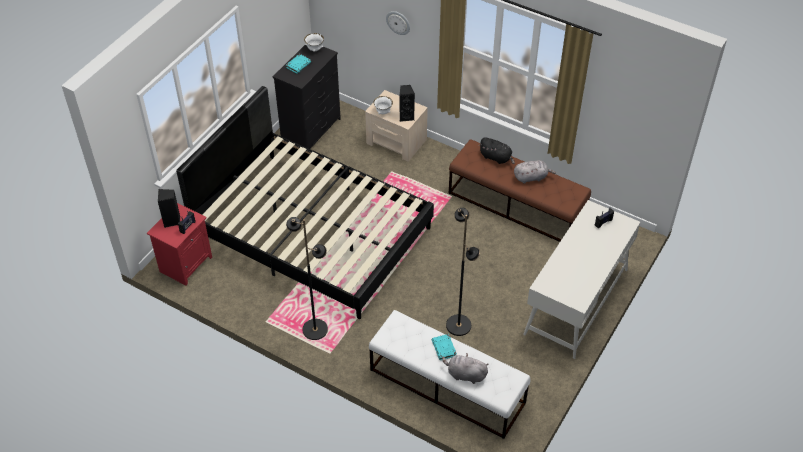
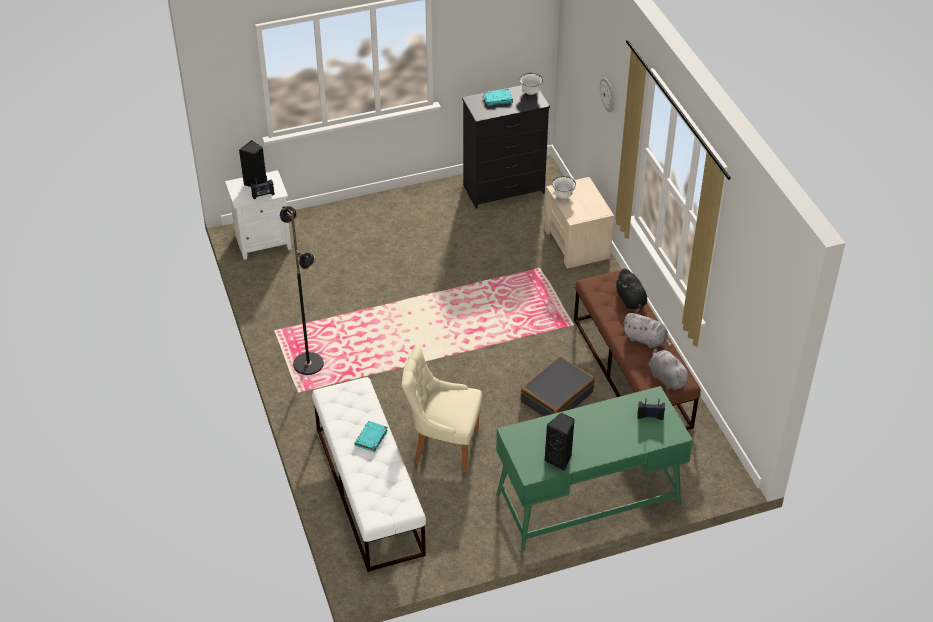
camera: 40 degrees right, 5 degrees down
(185, 263) = (264, 241): red nightstand -> white nightstand
(312, 231) = (402, 279): black bed -> none
(406, 116) = (581, 212): black speaker -> black speaker (559, 459)
(459, 325) = (443, 445): black floor lamp -> beige chair
(465, 374) = (363, 473): grey plush toy -> grey plush toy (666, 378)
(491, 249) = (556, 397): none -> black suitcase
(576, 301) = (587, 499): white desk -> green desk

